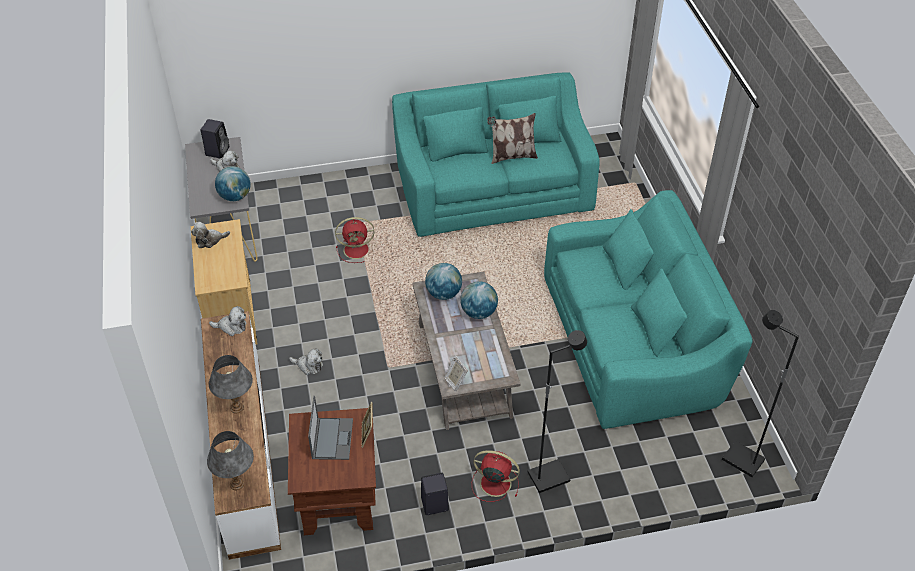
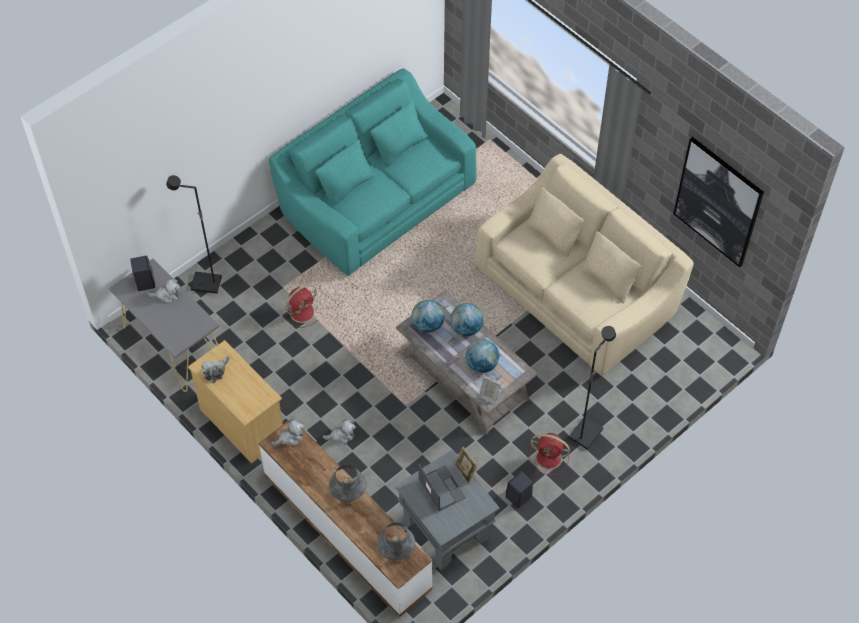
camera: 30 degrees left, 10 degrees up
(235, 196) = (198, 319): globe -> globe (482, 364)
(338, 499) = (446, 530): brown side table -> grey side table
(494, 483) = (549, 458): red fan -> red fan turned 150 degrees counterclockwise
(512, 156) = (398, 170): pillow -> none
(633, 341) = (577, 290): turquoise sofa -> beige sofa
(742, 460) = (710, 351): black floor lamp -> black floor lamp (205, 284)
(797, 269) = (718, 202): none -> picture

